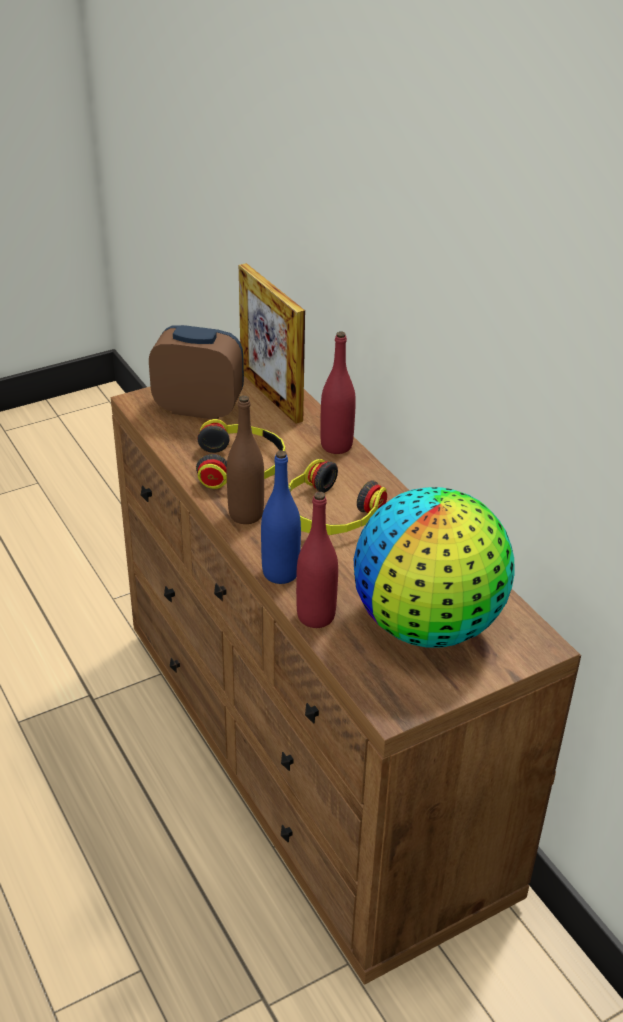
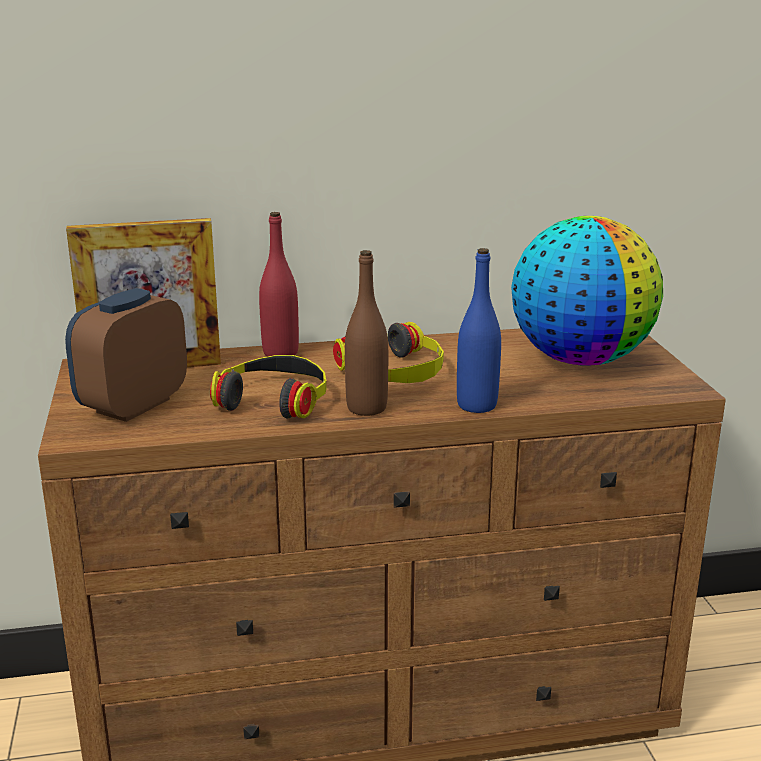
camera: 70 degrees left, 15 degrees down
(316, 616) = (551, 399): red bottle -> none

